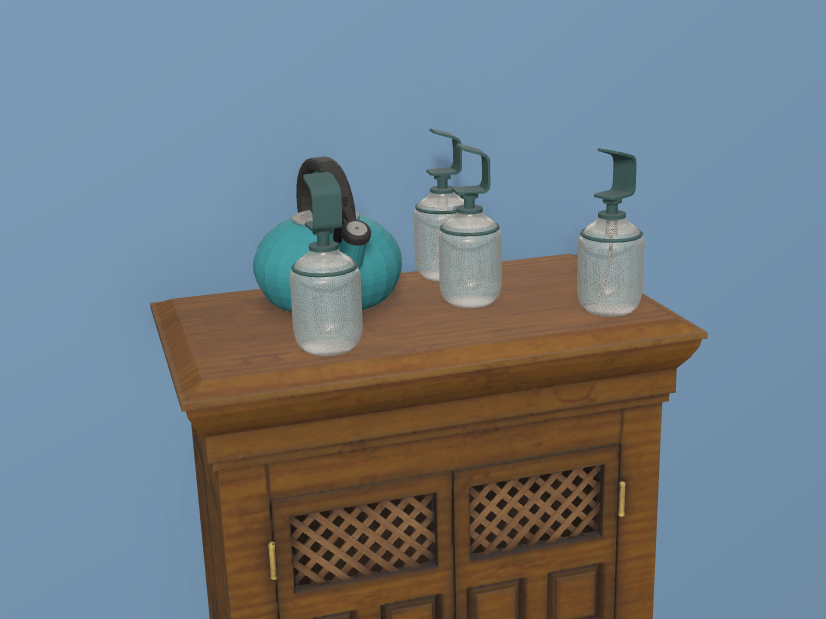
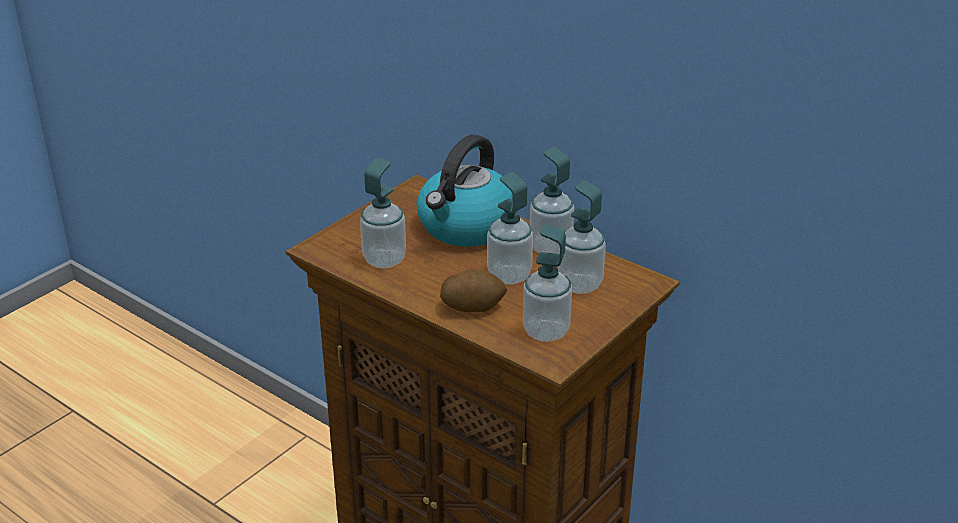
camera: 55 degrees right, 15 degrees up
(508, 328) = (473, 306): none -> potato
(537, 279) = (580, 284): none -> soap dispenser

